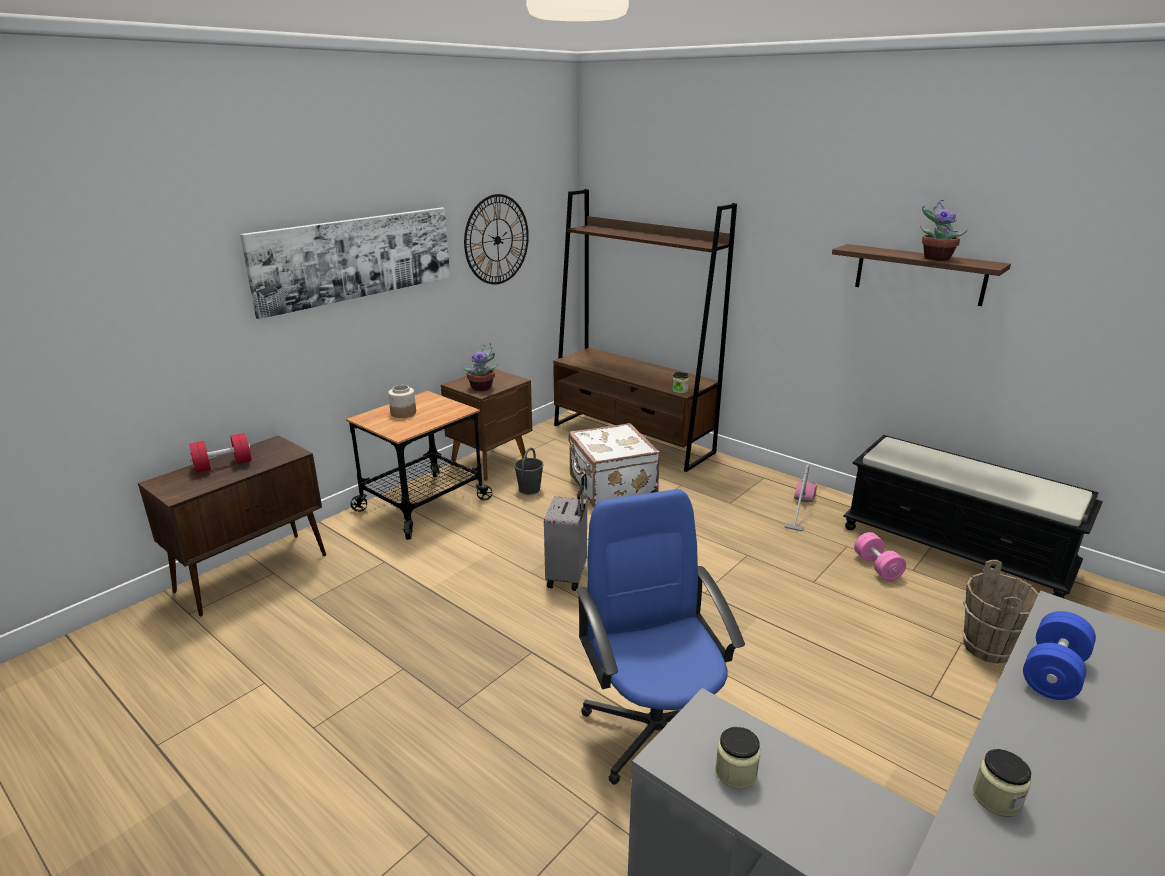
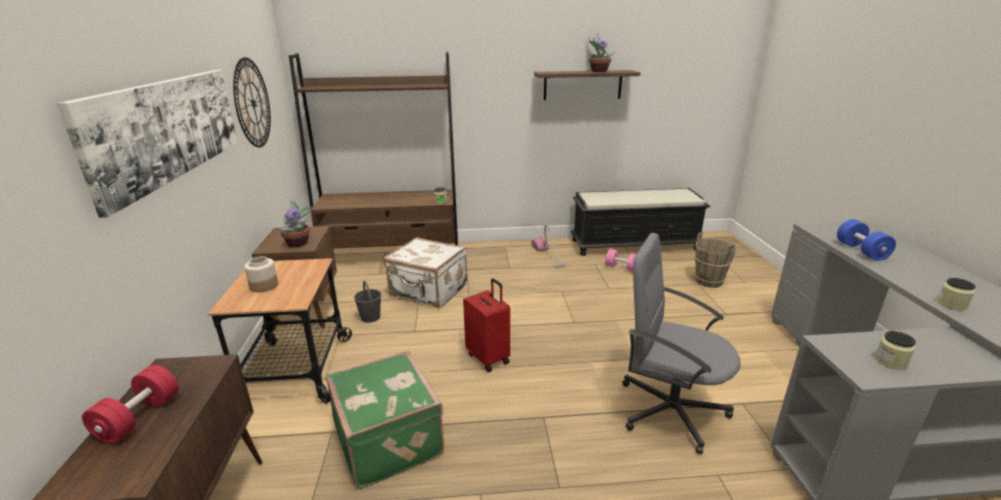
camera: 45 degrees left, 0 degrees up
(407, 590) = (390, 439): none -> green suitcase
(568, 576) = (489, 358): grey suitcase -> red suitcase
(655, 730) = (669, 409): blue office chair -> grey office chair

